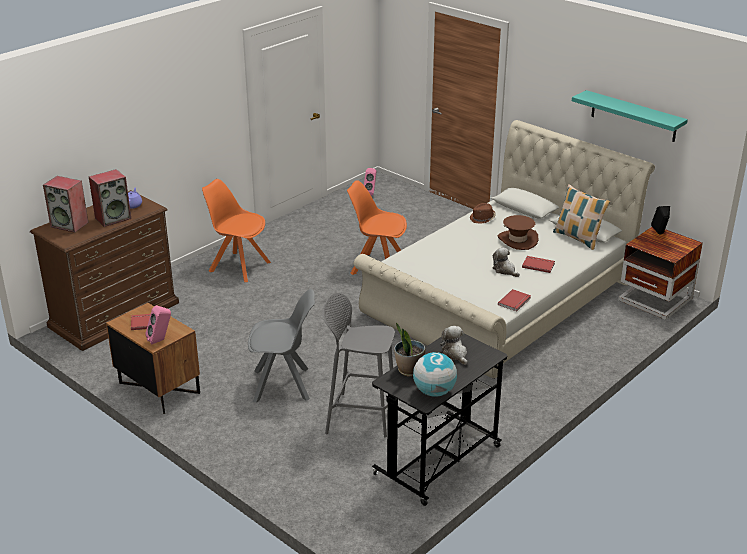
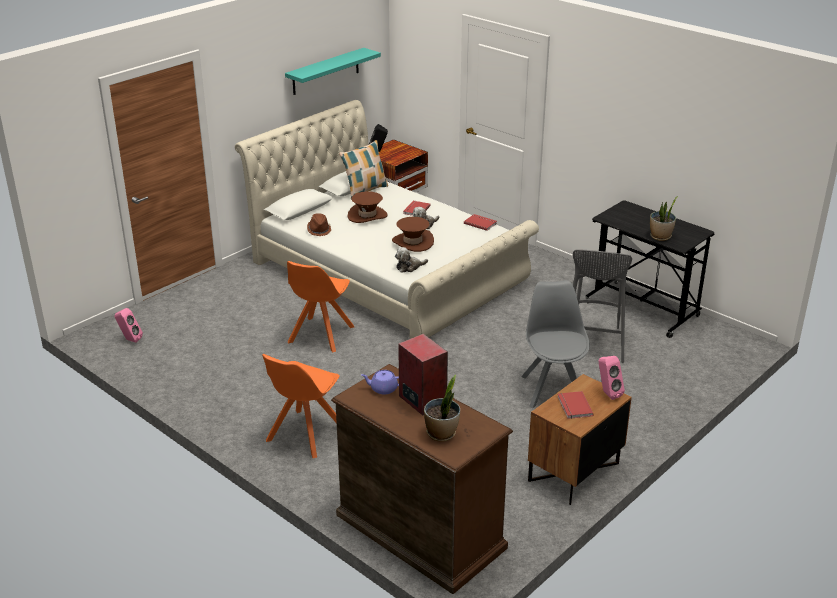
camera: 90 degrees left, 0 degrees up
(70, 224) = (441, 434): speaker -> potted plant
(434, 392) = (686, 228): globe -> none
(455, 354) = (629, 219): plush toy -> plush toy (409, 267)
(461, 262) = (413, 242): none -> brown hat

